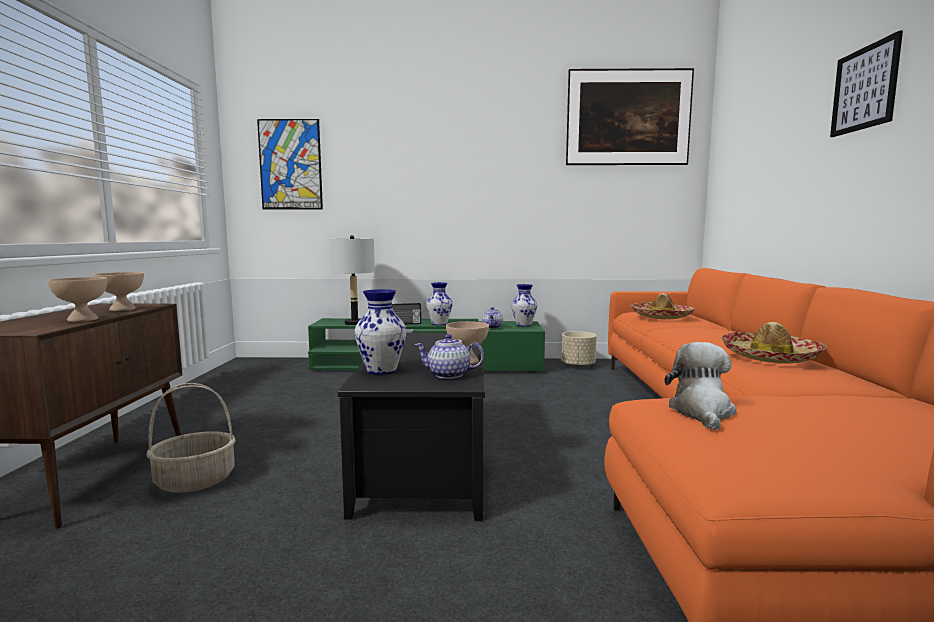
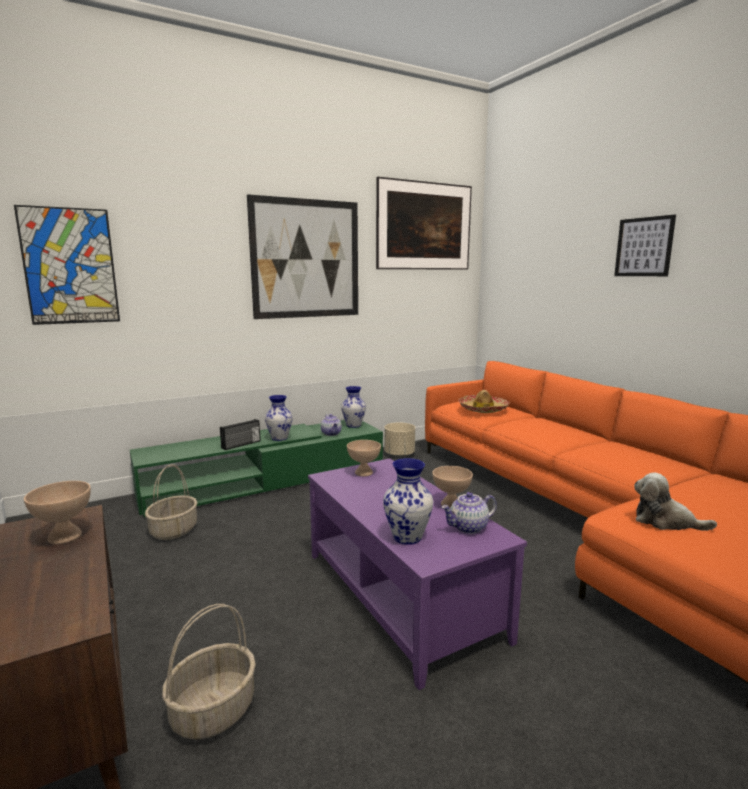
camera: 30 degrees left, 5 degrees up
(81, 319) = (74, 577): beige bowl -> beige bowl (363, 473)
(318, 381) = (174, 531): none -> basket
(355, 323) = (186, 452): grey table lamp -> none
(429, 456) = (402, 594): black coffee table -> purple coffee table
(488, 156) = (306, 259): none -> picture
(701, 412) = (665, 521): plush toy -> plush toy turned 45 degrees counterclockwise
(770, 357) = (617, 450): hat -> none

